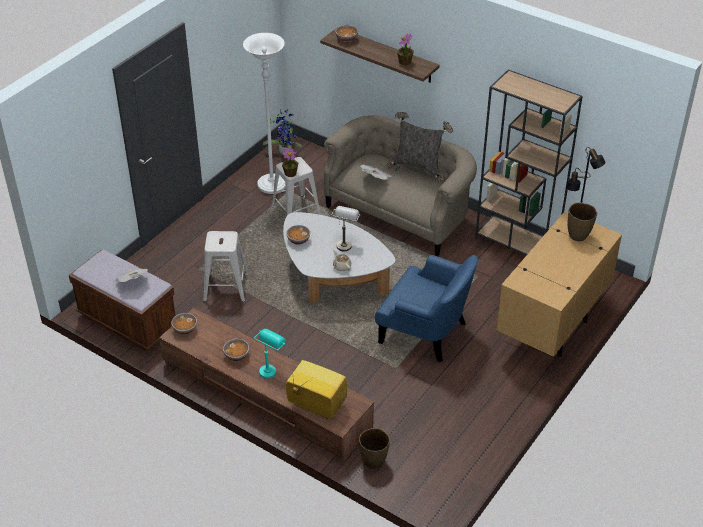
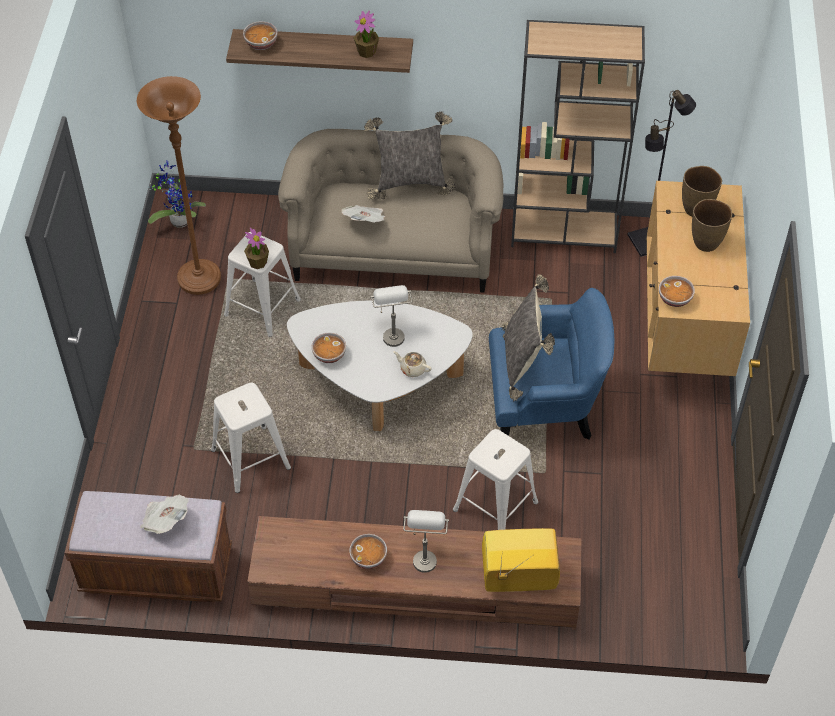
camera: 30 degrees left, 10 degrees up
(185, 329) = (273, 553): bowl -> bowl (674, 299)
(270, 368) = (424, 554): turquoise table lamp -> grey table lamp
(272, 185) = (199, 279): white floor lamp -> brown floor lamp
(349, 373) = (495, 506): none -> white stool
(373, 461) = (608, 611): brown vase -> brown vase (705, 243)
(412, 292) = (525, 366): none -> pillow

